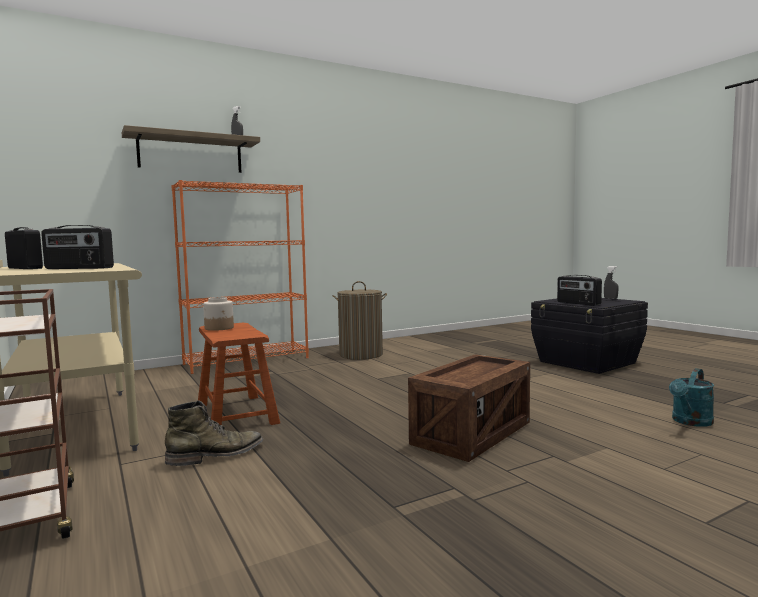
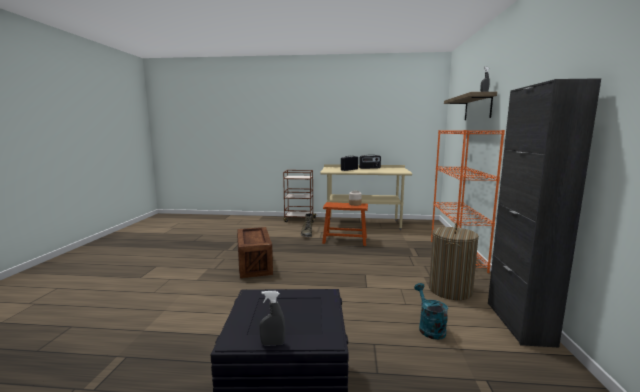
camera: 125 degrees right, 5 degrees up
(388, 342) = (519, 323): none -> black cabinet
(578, 303) = (281, 295): radio -> none
(690, 422) = (157, 315): turquoise watering can -> turquoise watering can (429, 327)

